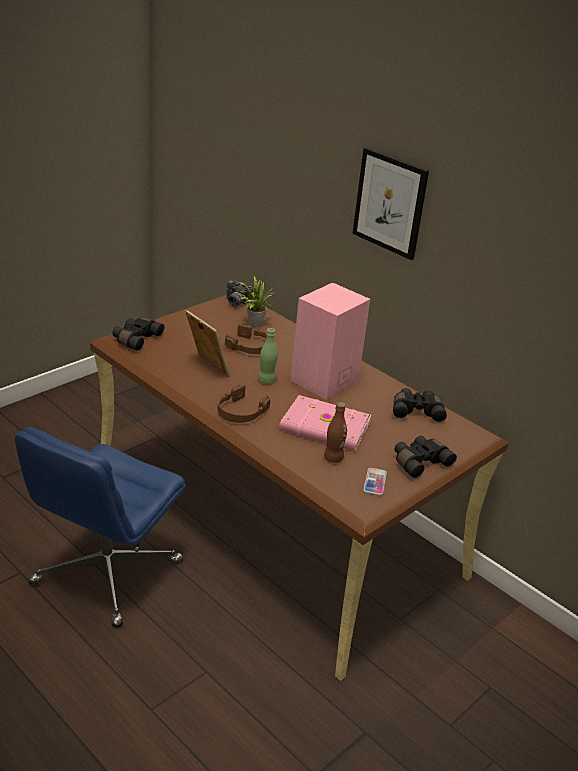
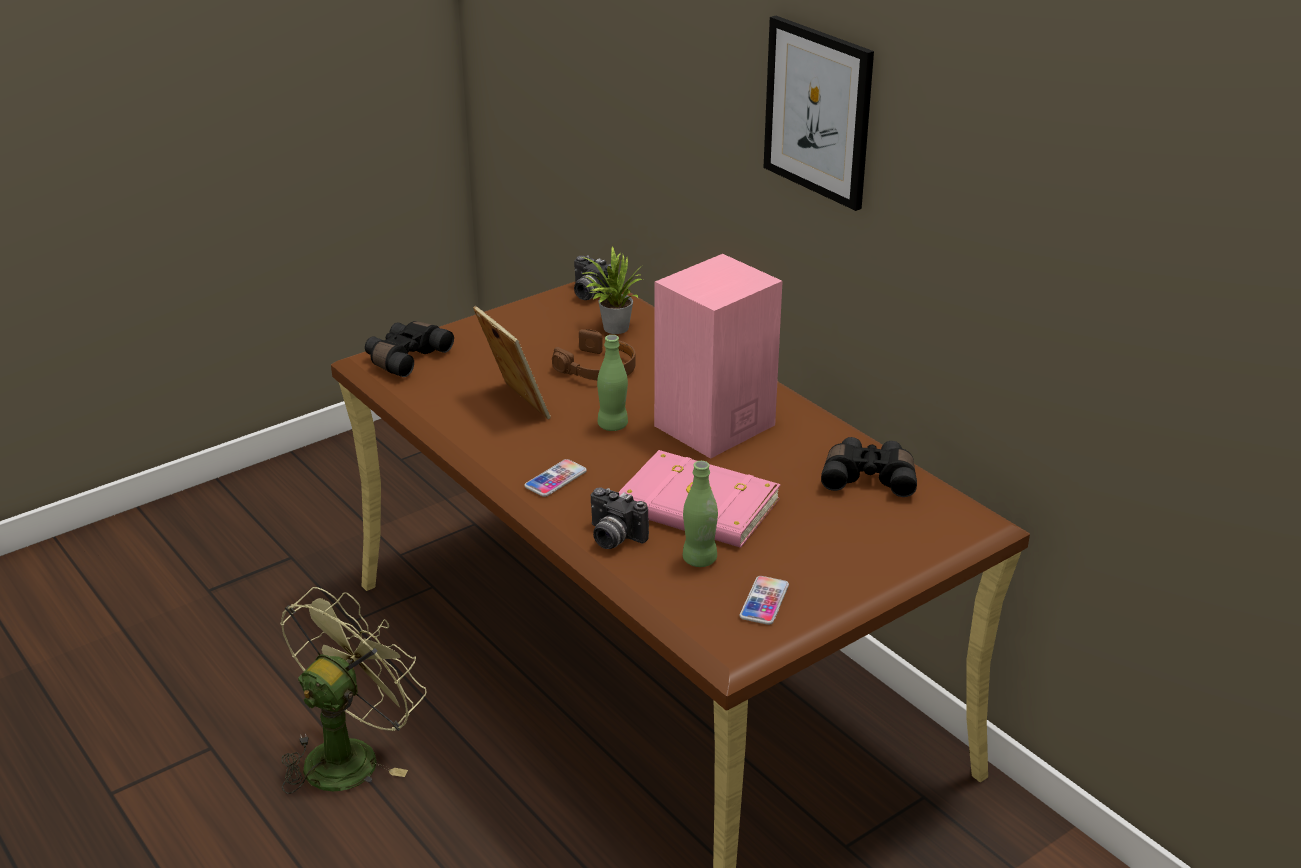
camera: 10 degrees right, 0 degrees up
(106, 574) = (350, 754): blue office chair -> green fan
(240, 412) = (555, 479): brown headphones -> phone
(281, 446) = (613, 538): none -> camera
(333, 458) = (699, 559): brown bottle -> green bottle
(419, 462) = (853, 567): black binoculars -> none

